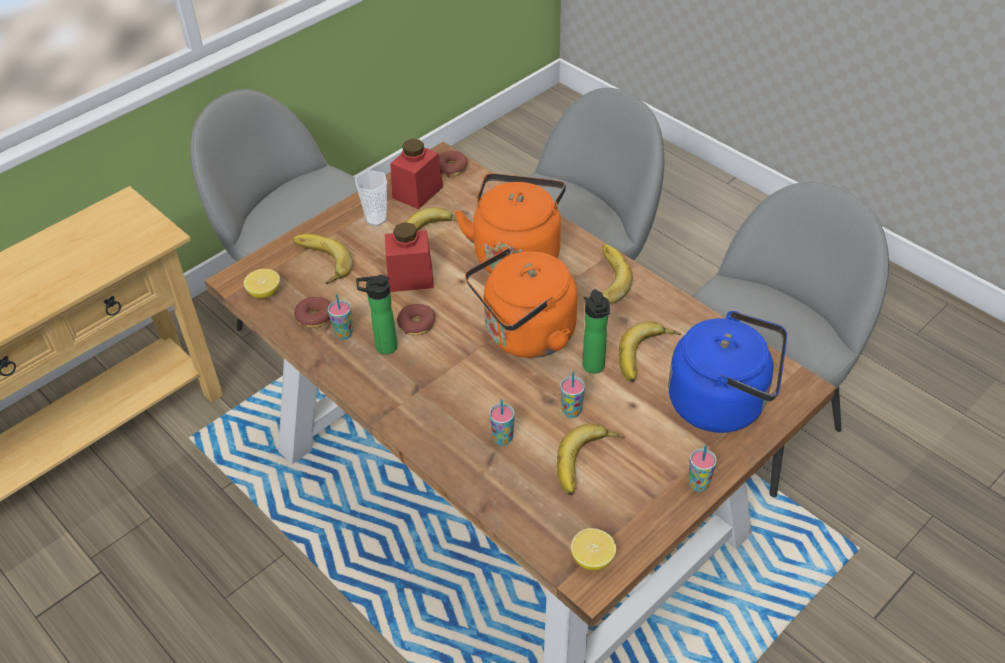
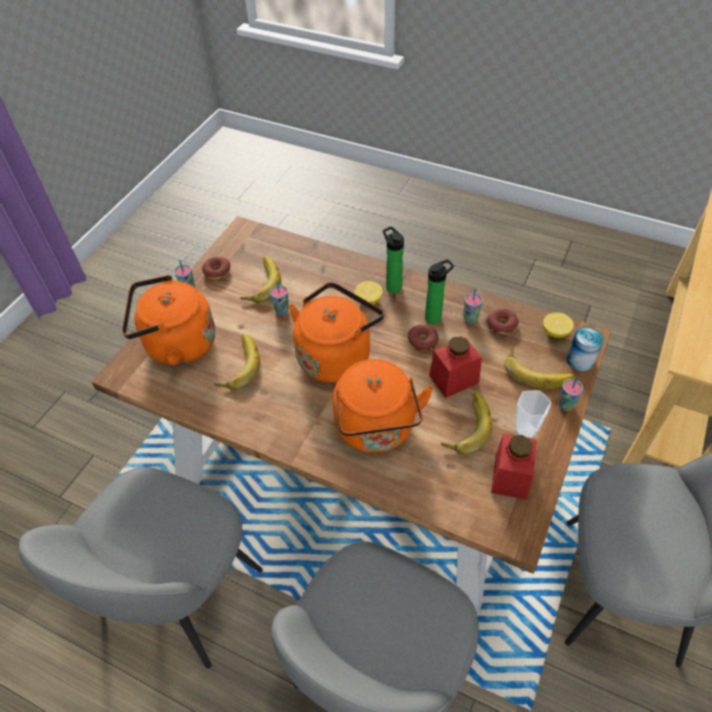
camera: 160 degrees right, 5 degrees up
(267, 260) = (580, 360): none -> can
(451, 168) = (499, 523): donut -> donut (217, 271)
(502, 438) = (320, 282): cup -> cup (565, 405)
(592, 558) = (244, 238): lemon -> lemon (368, 300)
(594, 368) = (275, 345): bottle -> bottle (392, 285)
(603, 279) = (291, 426): banana -> none
(723, 403) = (176, 345): blue kettle -> orange kettle

